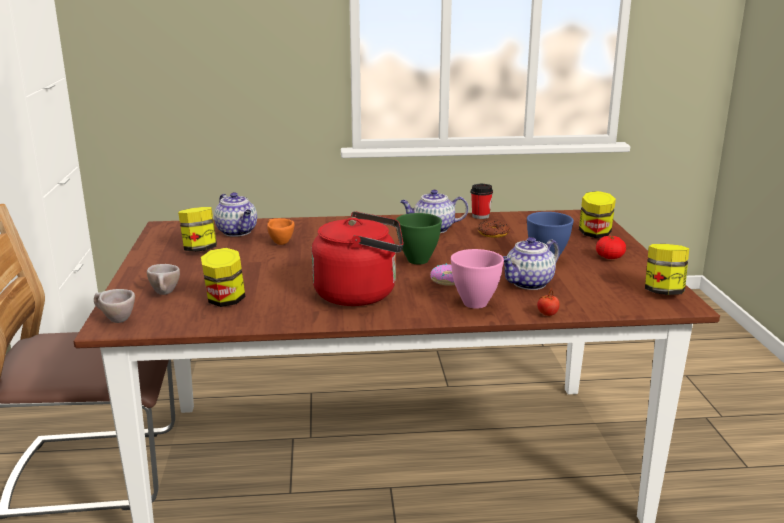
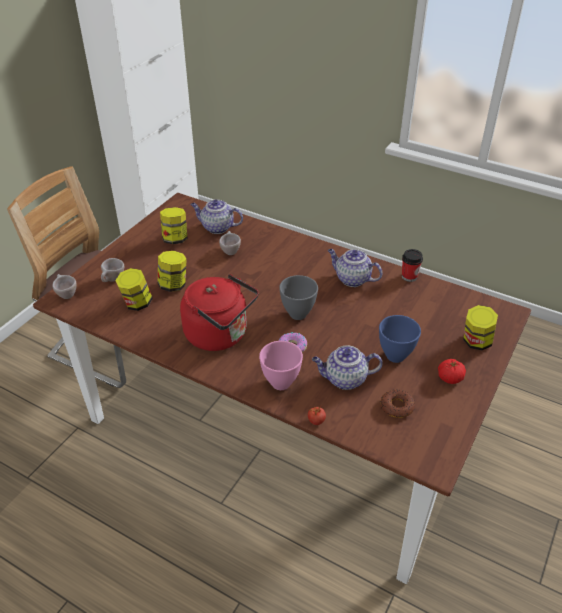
camera: 35 degrees right, 20 degrees up
(237, 232) = (217, 227): teapot -> teapot turned 105 degrees clockwise
(278, 242) = (230, 251): orange cup -> beige cup
(419, 260) = (299, 314): green bowl -> grey bowl
(493, 233) = (392, 304): donut -> donut (396, 406)
(663, 292) = (438, 442): jar -> jar (173, 285)

